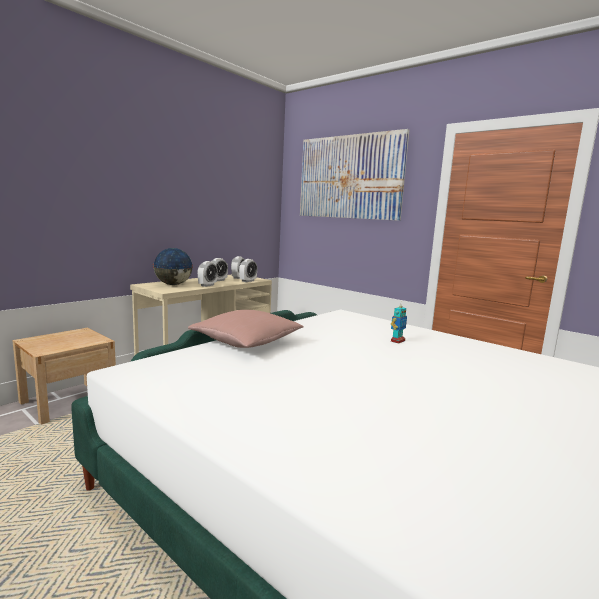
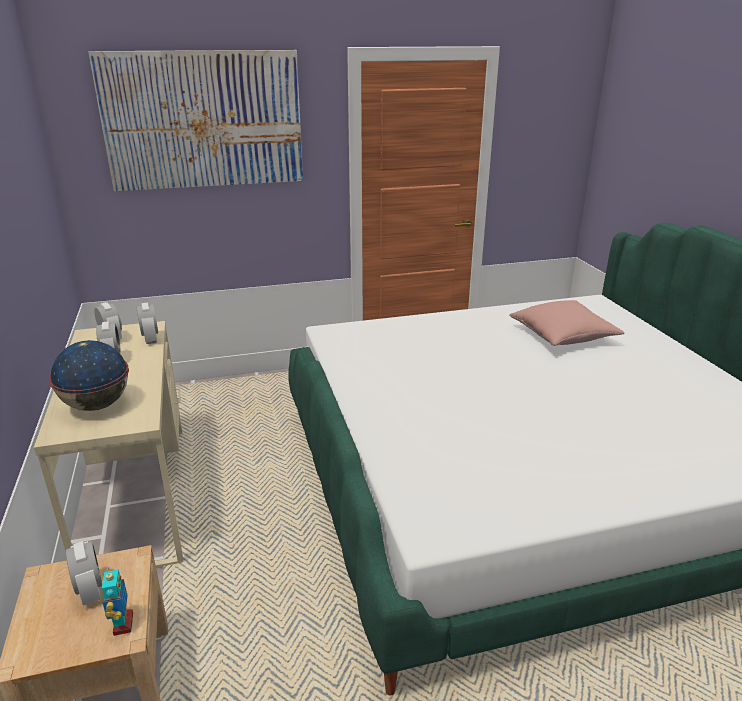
camera: 55 degrees left, 15 degrees up
(207, 285) = (141, 378): alarm clock -> alarm clock (90, 591)
(246, 342) = (387, 426): pink pillow -> pink pillow (563, 336)
(397, 341) = (449, 343): toy robot -> toy robot (122, 624)

